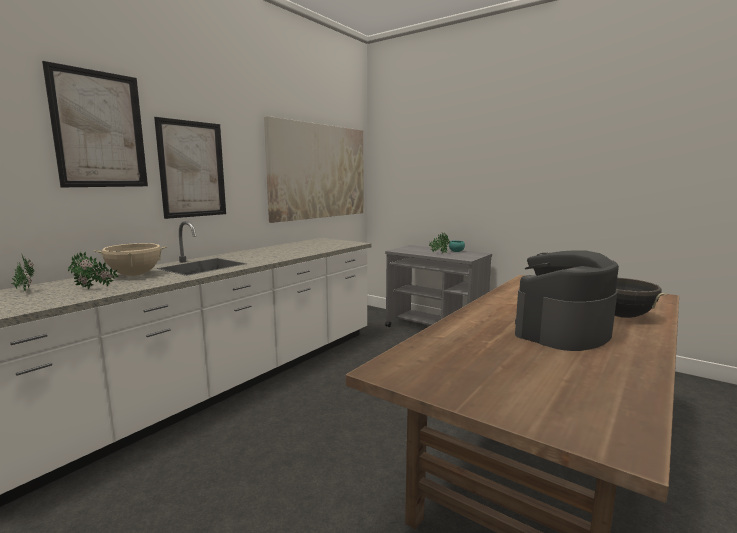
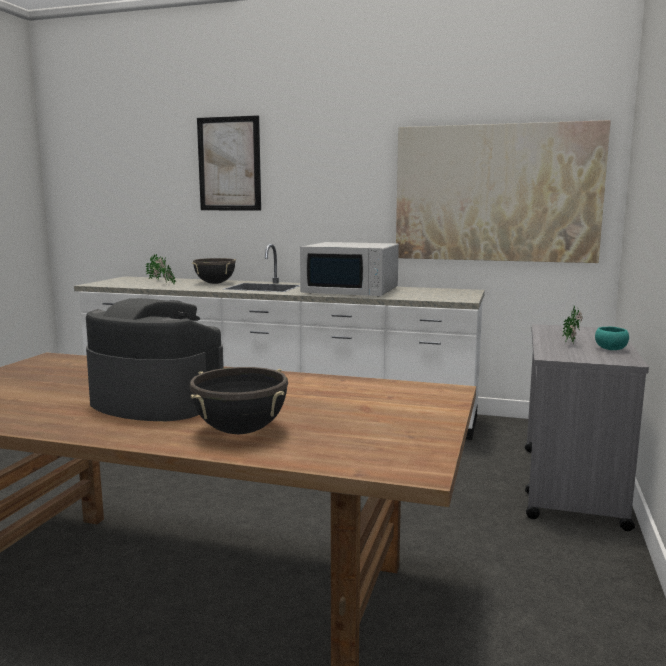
camera: 70 degrees right, 0 degrees up
(135, 275) = (215, 283): beige cooking pot -> black cooking pot
(192, 169) = (304, 194): picture -> none
(279, 252) = (351, 291): none -> white microwave

